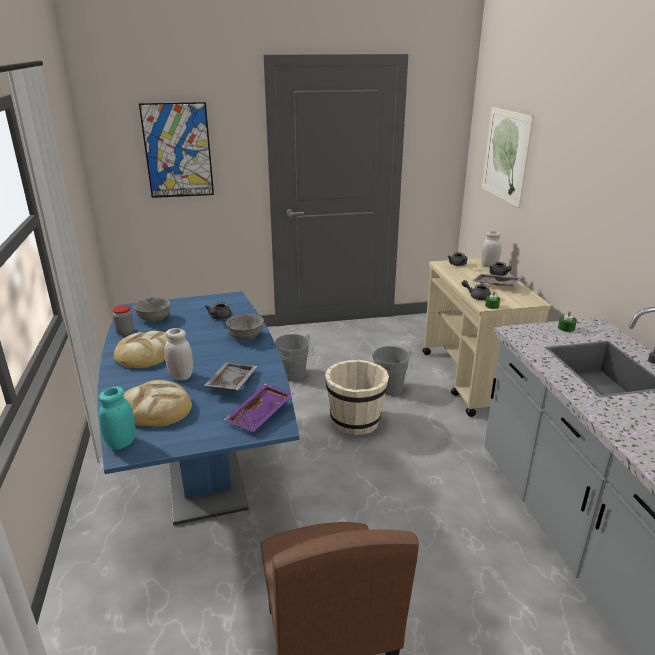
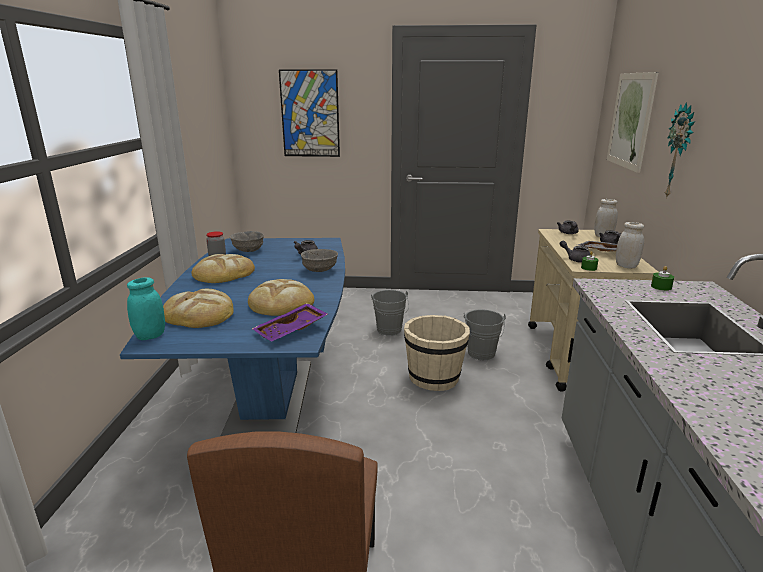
camera: 15 degrees right, 5 degrees down
(181, 376) = (240, 293): white jar -> white jar (626, 266)
(231, 383) = (281, 302): grey tray -> bread
(561, 196) = (680, 152): none -> wall clock

